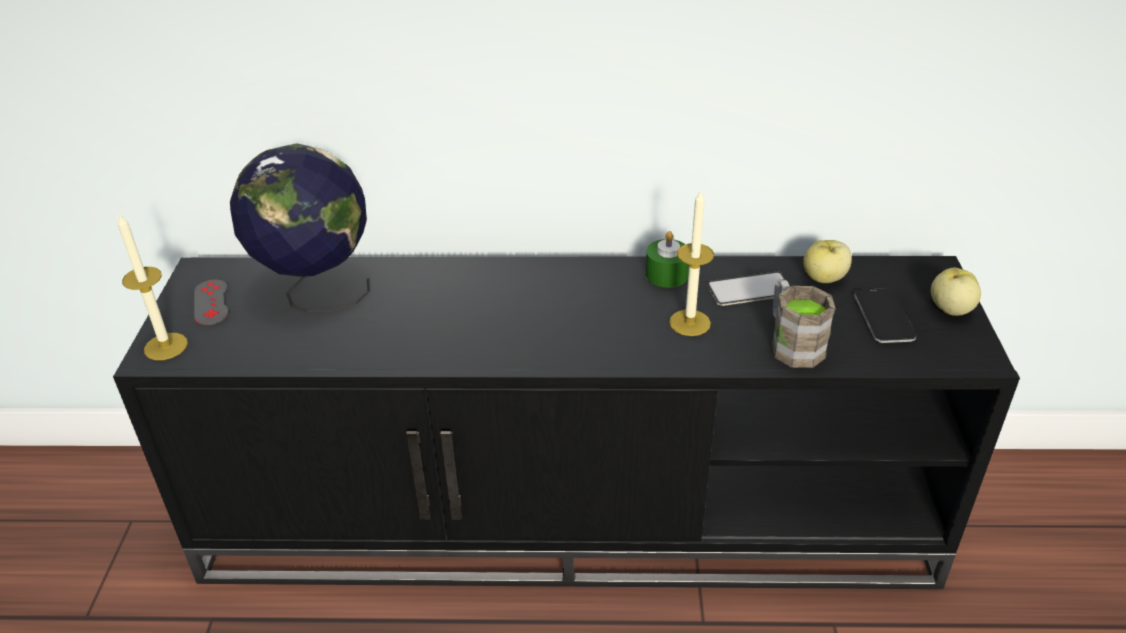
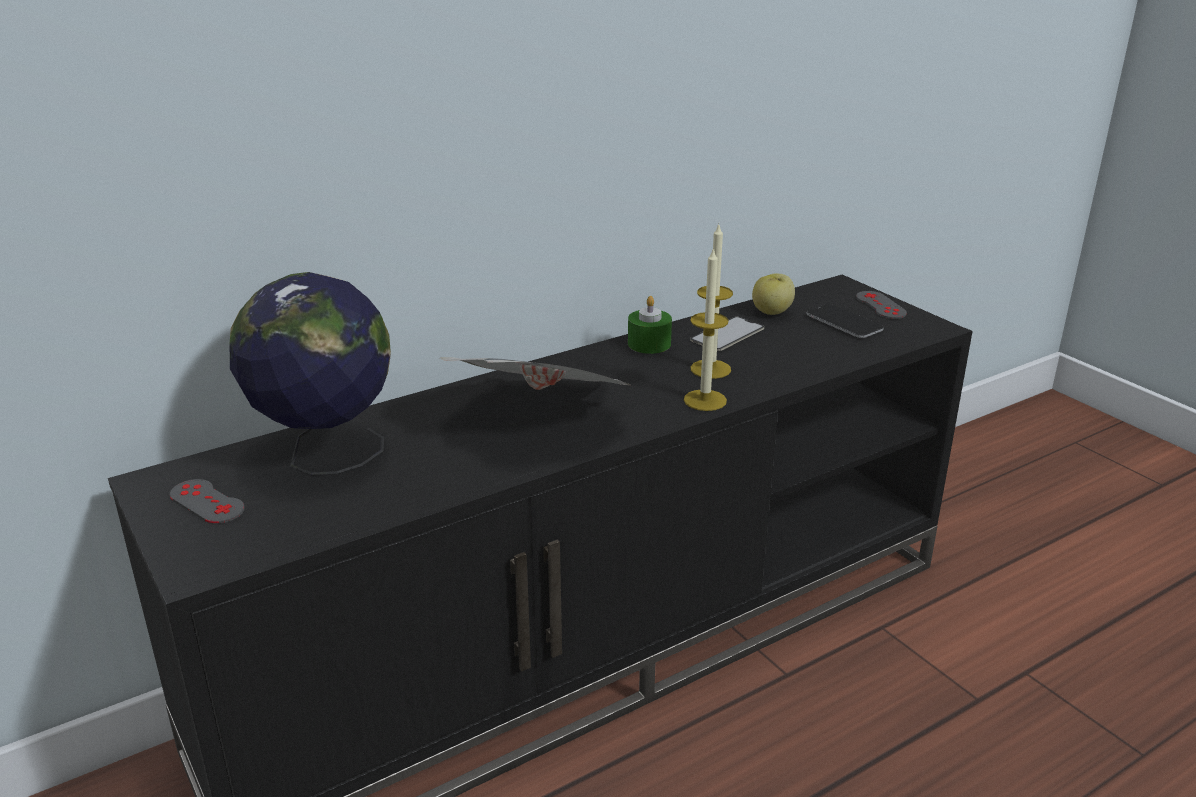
camera: 35 degrees left, 10 degrees down
(166, 346) = (201, 555): candle -> candle (705, 400)
(499, 318) = (544, 416): none -> newspaper
(792, 343) = (803, 357): brown mug -> none
(950, 309) = (880, 305): apple -> grey game controller

